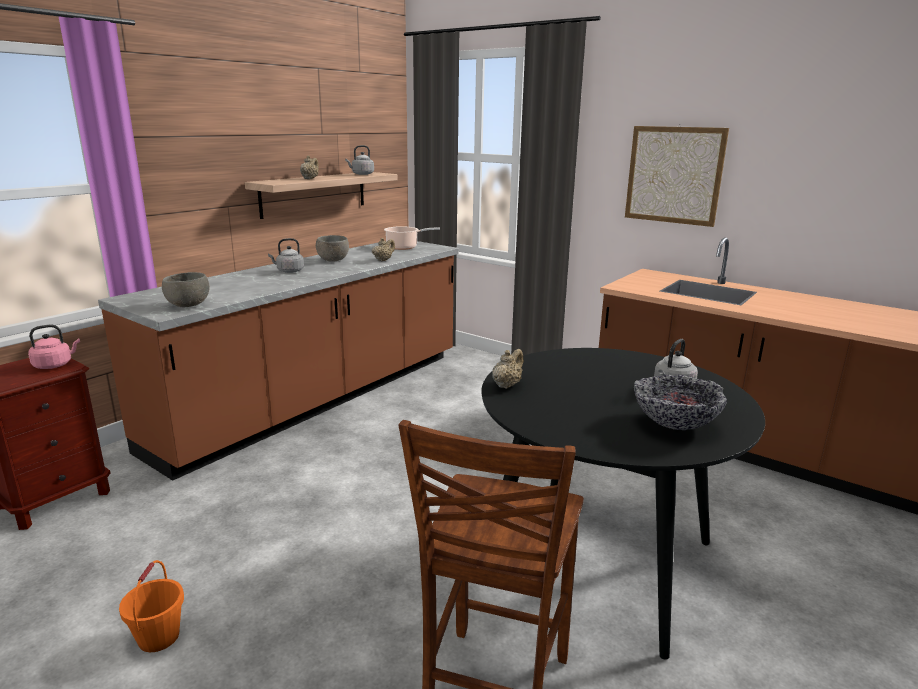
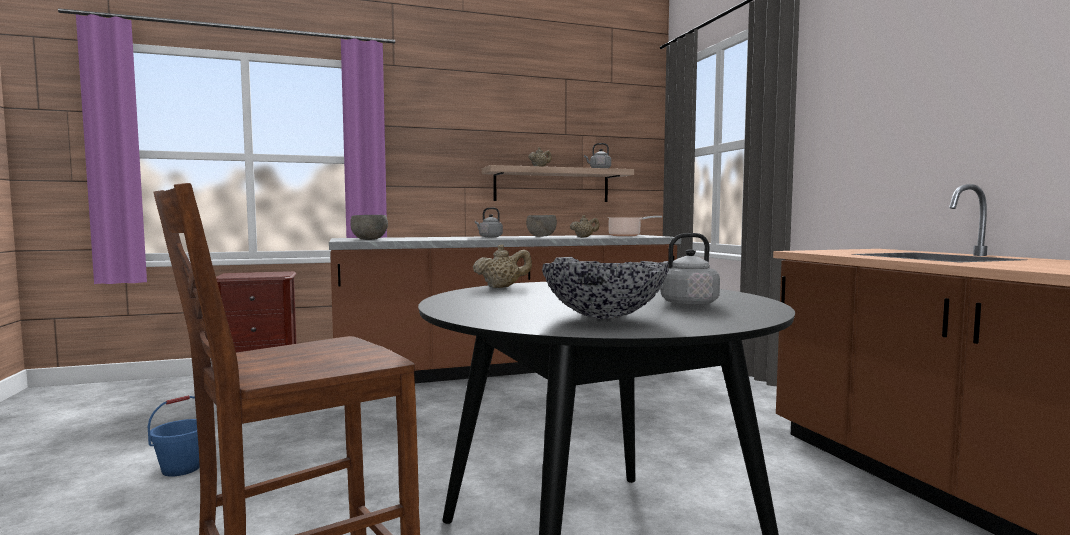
camera: 35 degrees right, 15 degrees down
(55, 365) = (276, 274): pink kettle -> none
(158, 637) = (181, 468): orange bucket -> blue bucket
(674, 174) = (912, 119): picture -> none

